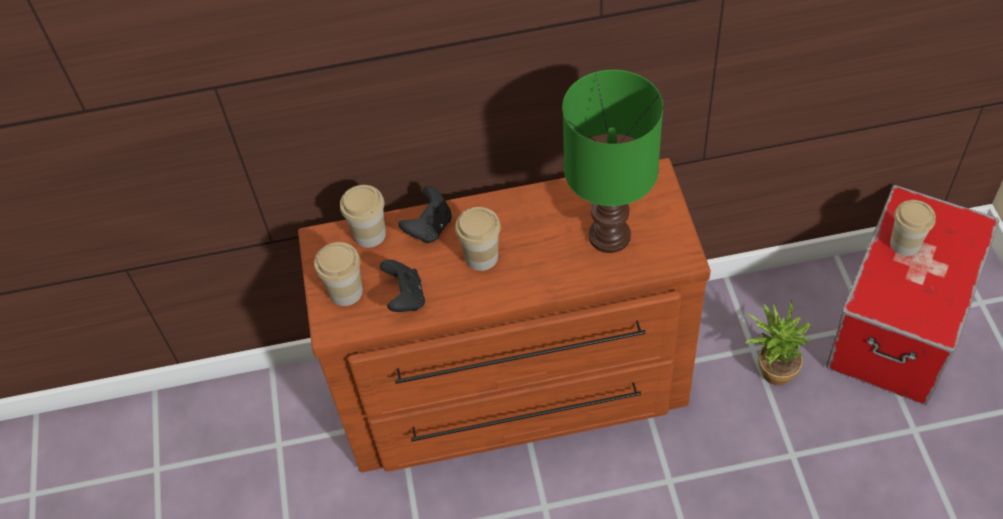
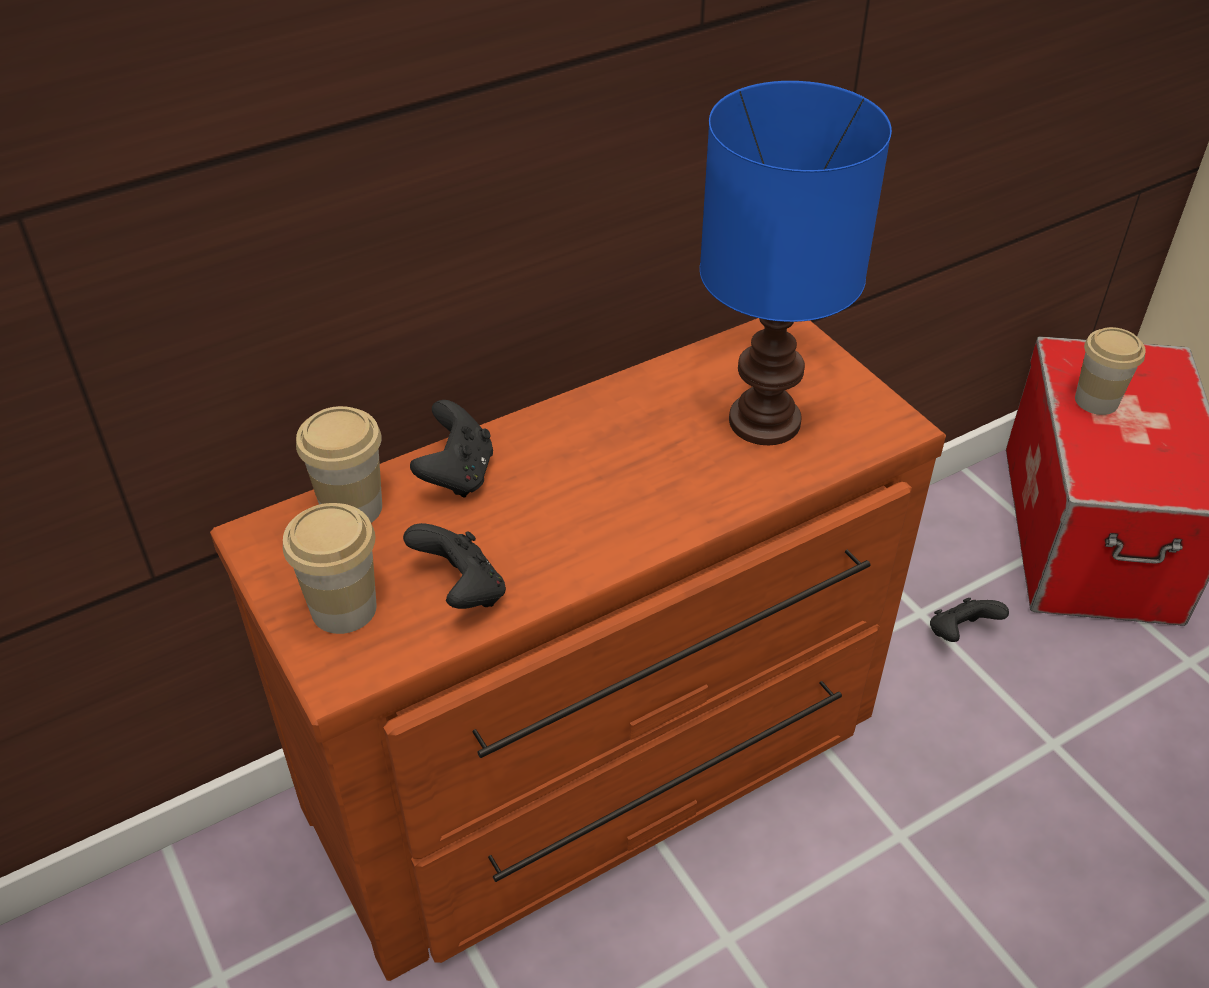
camera: 25 degrees left, 10 degrees down
(481, 257) = (569, 497): cup -> none
(609, 234) = (763, 419): green table lamp -> blue table lamp
(771, 369) = (960, 634): potted plant -> black game controller

